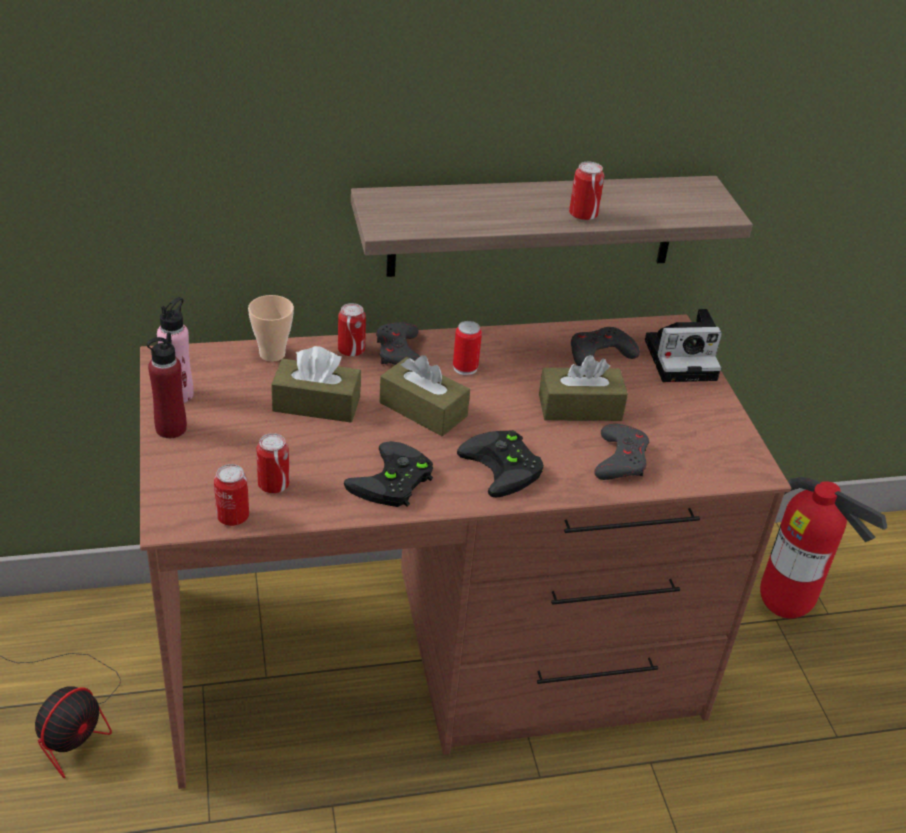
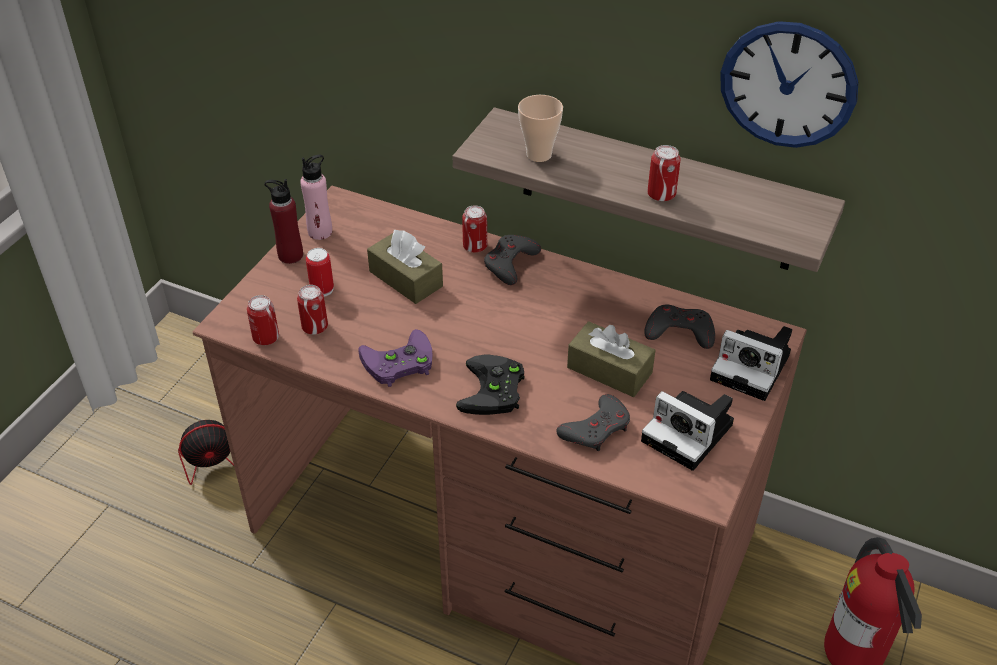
camera: 40 degrees right, 5 degrees up
(272, 354) = (414, 226): cup -> cup (539, 155)
(392, 482) = (397, 364): black game controller -> purple game controller
(423, 409) = (480, 317): brown tissue box -> none
(465, 368) = (549, 296): can -> can (322, 289)
(666, 76) = (788, 85): none -> wall clock
(693, 429) = (690, 434): none -> camera

